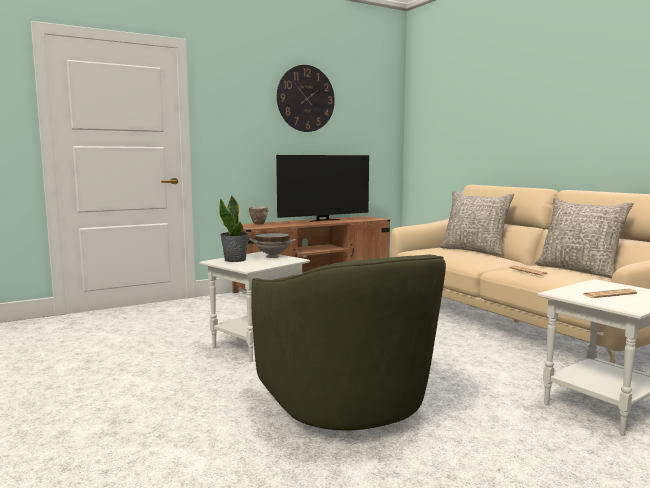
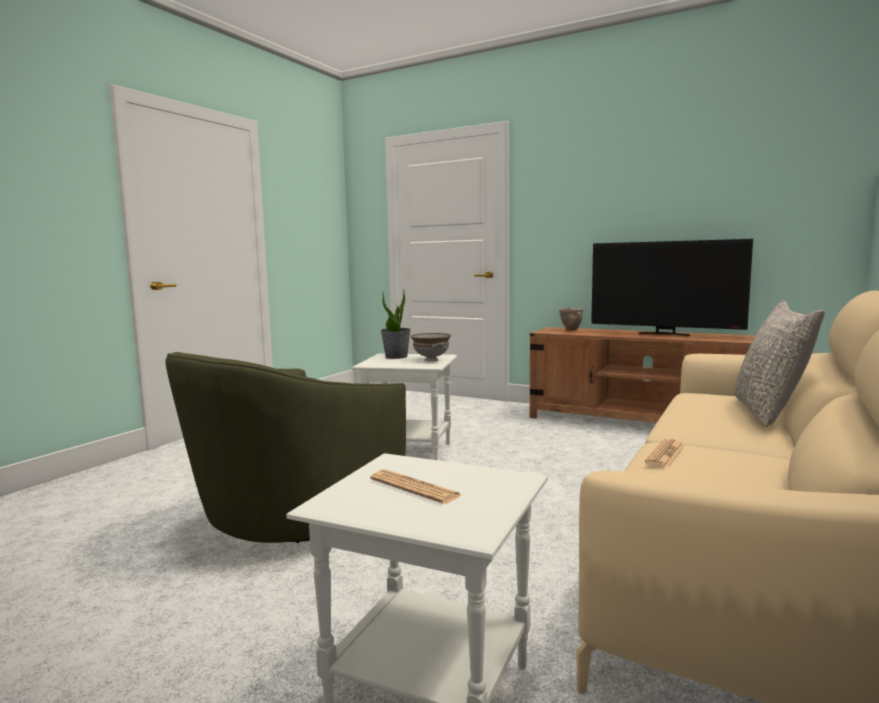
camera: 60 degrees right, 0 degrees up
(305, 98) = (662, 163): wall clock -> none
(578, 270) = (781, 486): grey pillow -> none

